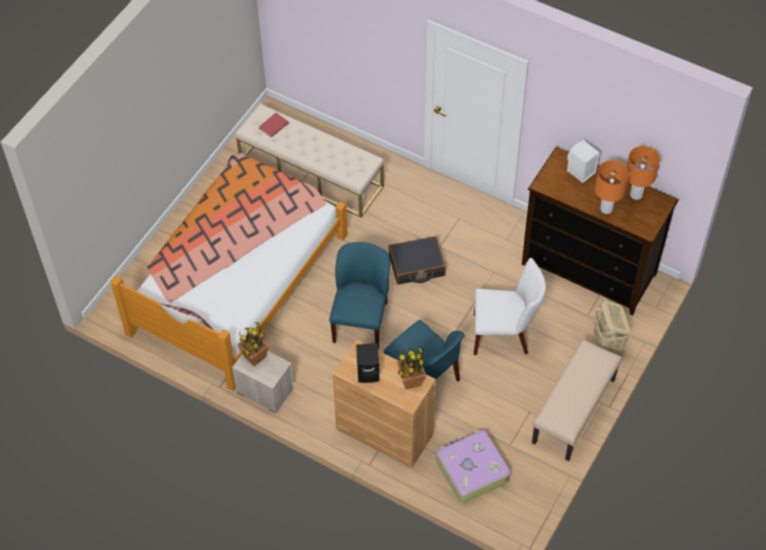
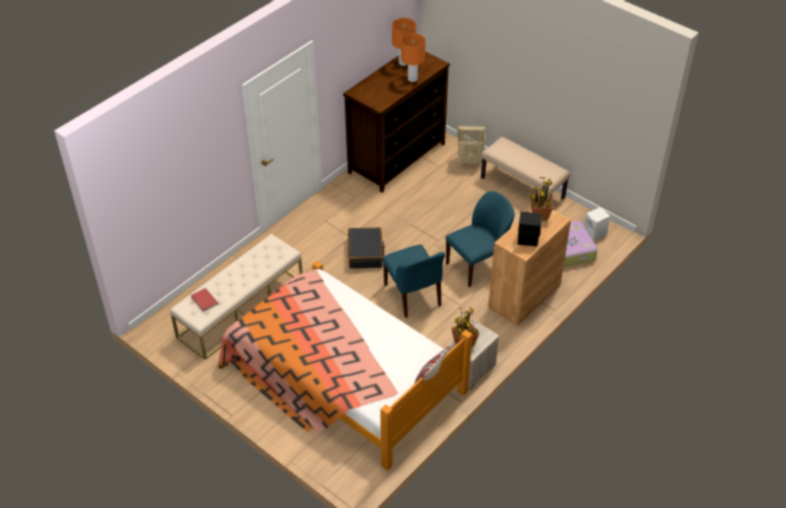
camera: 80 degrees left, 10 degrees down
(361, 321) = (413, 296): blue chair -> blue chair turned 135 degrees counterclockwise
(505, 334) = (446, 212): white chair -> none
(580, 172) = (373, 85): white speaker -> white speaker (595, 233)

